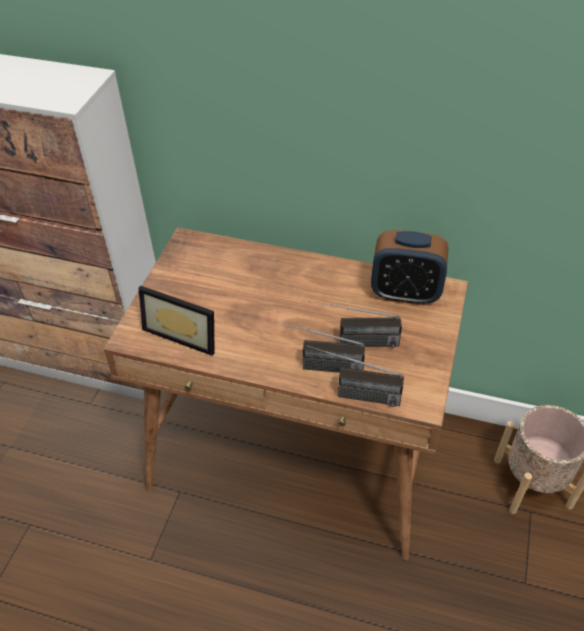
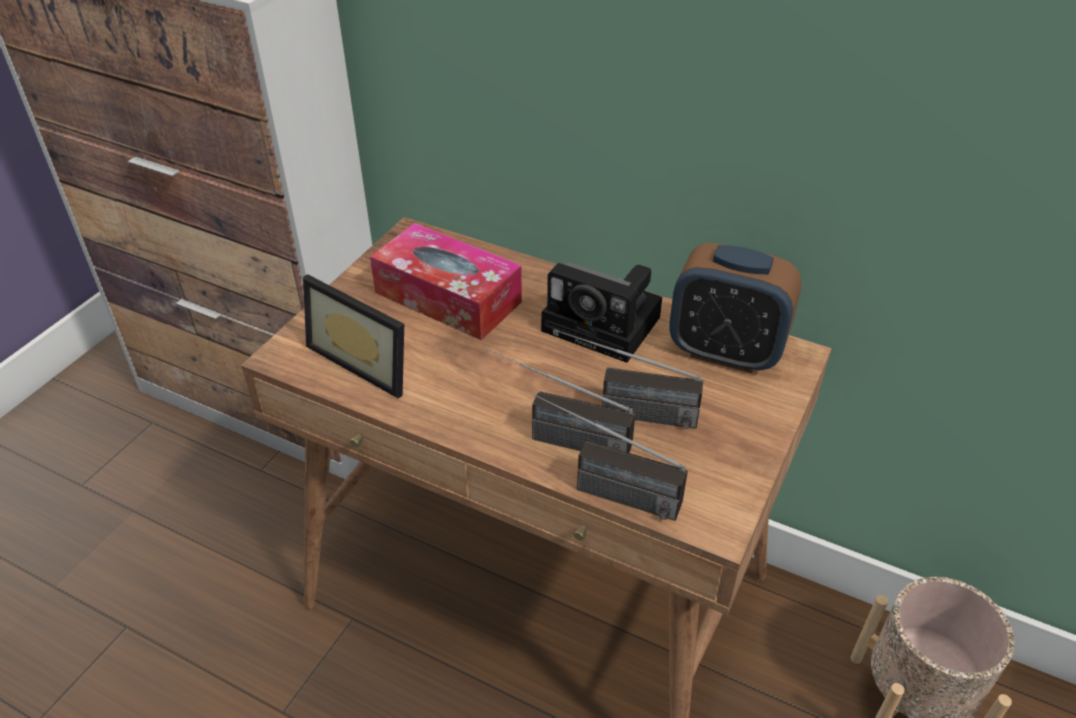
camera: 10 degrees right, 5 degrees down
(223, 281) = (448, 297): none -> tissue box
(328, 286) = (606, 325): none -> camera

